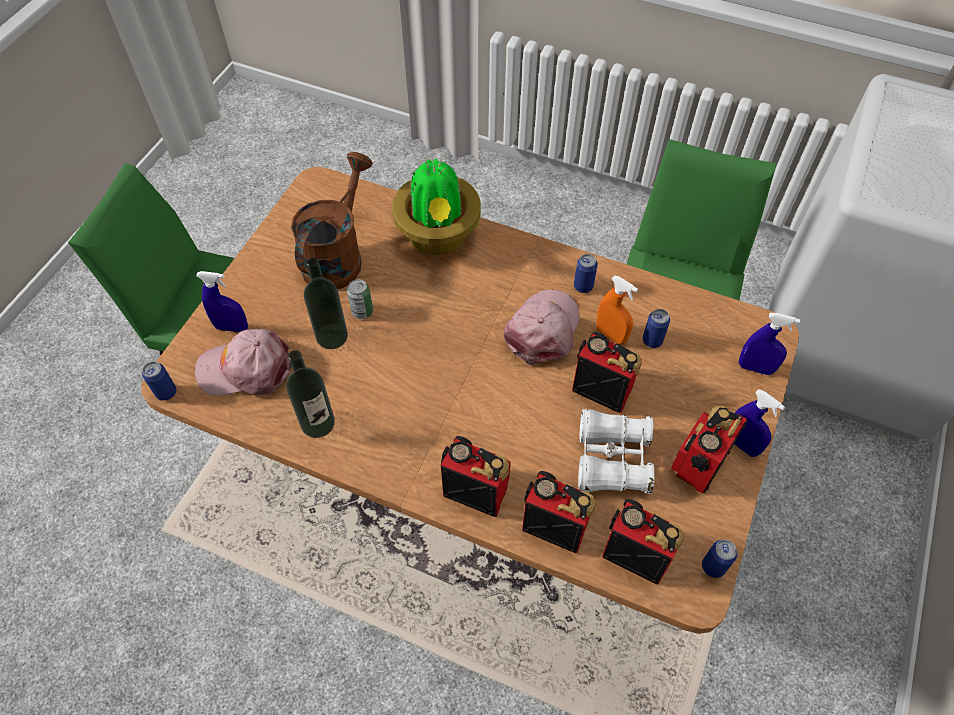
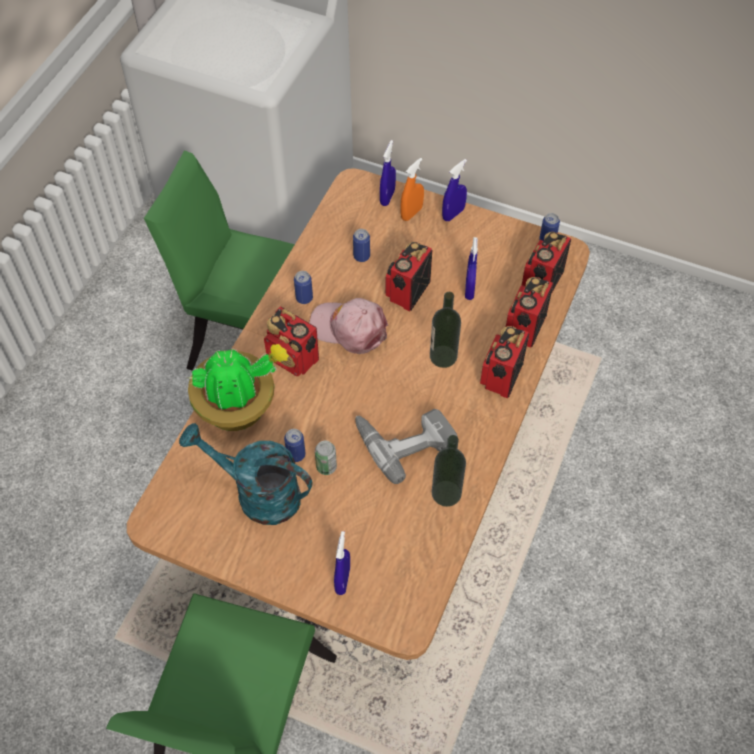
camera: 90 degrees left, 0 degrees up
(166, 392) = (418, 628): can -> can (296, 455)
(246, 369) = (391, 560): pink cap -> none
(332, 336) = (354, 490): bottle -> bottle (443, 356)
(337, 256) = (257, 493): brown watering can -> turquoise watering can
(391, 383) = (404, 439): none -> power drill
(611, 335) = (355, 282): orange spray bottle -> orange spray bottle (411, 213)
(612, 459) = (469, 290): white binoculars -> blue spray bottle
(698, 464) = (470, 240): radio -> radio (293, 359)

